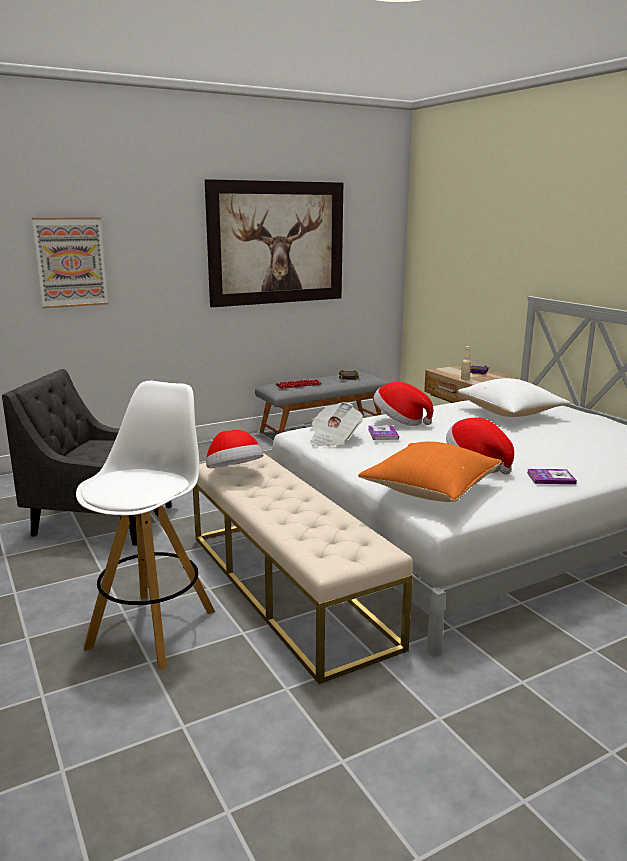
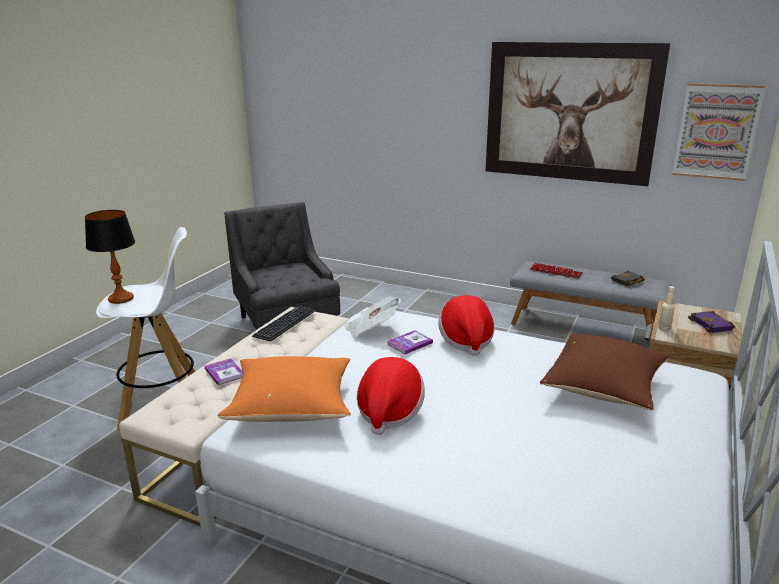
camera: 55 degrees right, 5 degrees up
(71, 262) = (370, 114): picture -> picture (716, 131)
(124, 490) = (120, 299): none -> table lamp
(234, 473) = (284, 324): hat -> keyboard
(511, 414) = (604, 390): white pillow -> brown pillow
(550, 478) = (401, 464): book -> book (224, 373)

